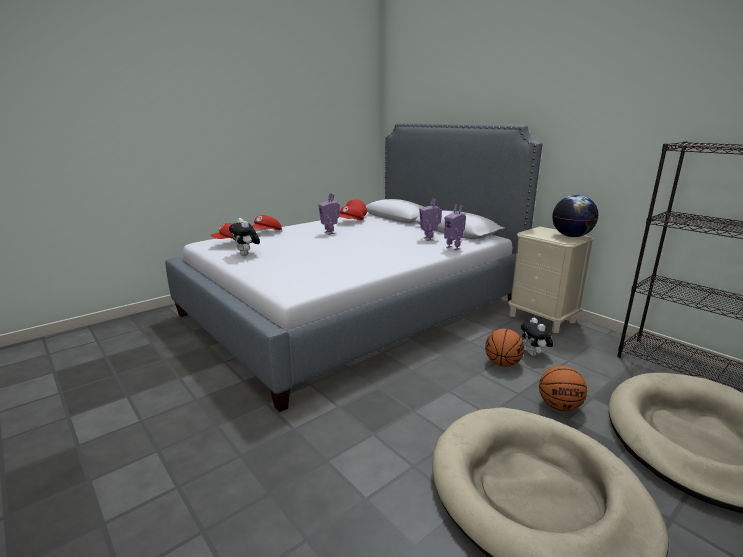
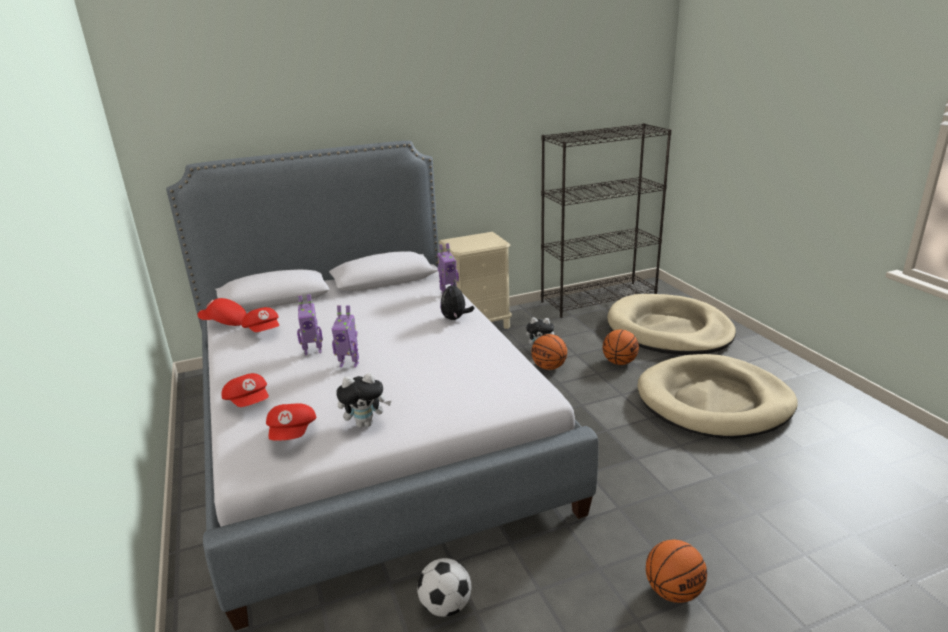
camera: 70 degrees left, 5 degrees up
(185, 470) = (673, 592): none -> basketball
(186, 366) = (446, 606): none -> football
(406, 255) = (455, 318): none -> plush toy
(429, 239) = (403, 297): toy robot -> toy robot (349, 364)
(571, 236) = (485, 237): globe -> none

